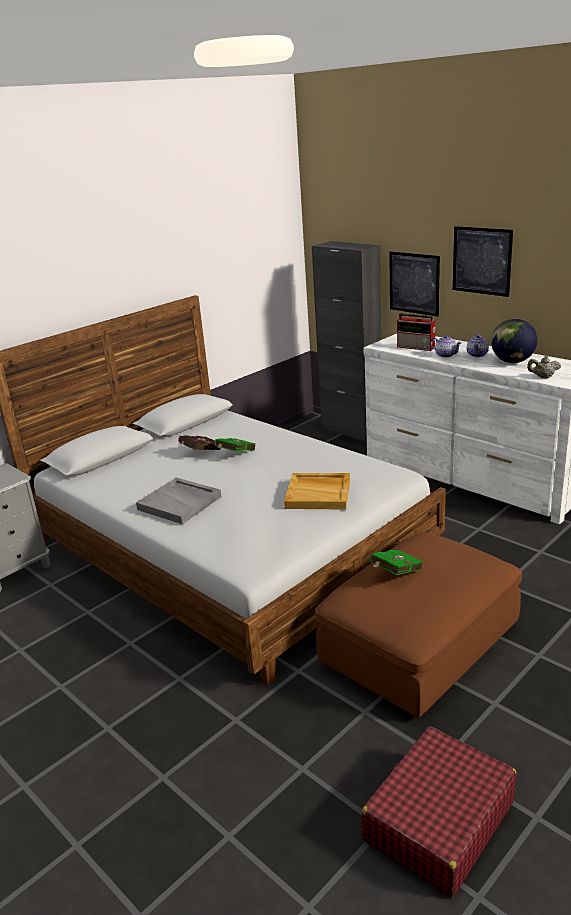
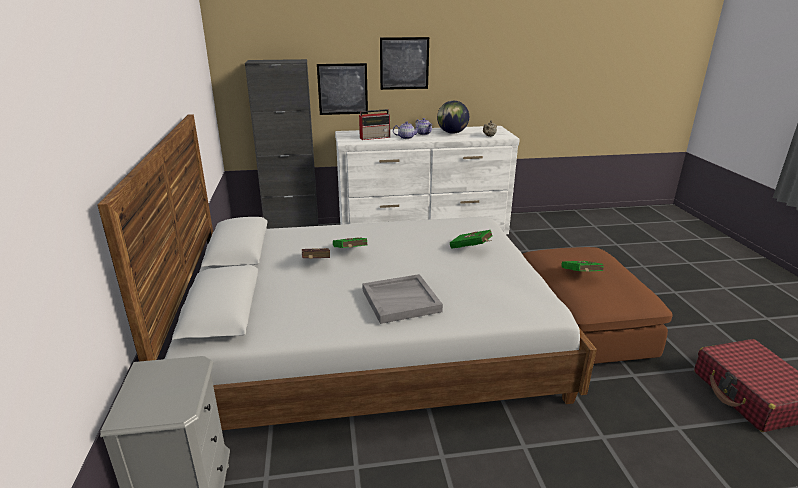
camera: 55 degrees left, 0 degrees up
(319, 493) = (471, 249): beige tray -> green book

